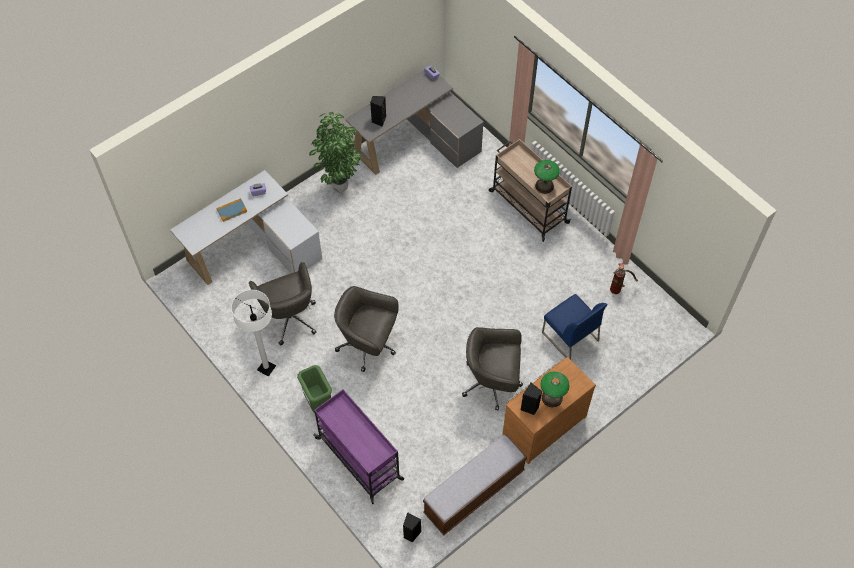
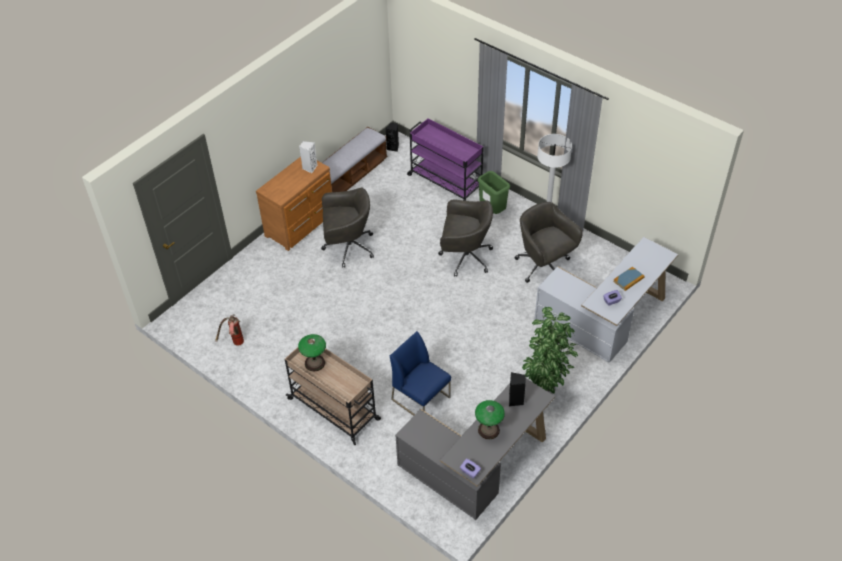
camera: 170 degrees right, 10 degrees down
(530, 407) = (309, 168): black speaker -> white speaker
(552, 398) = (292, 176): table lamp -> table lamp (488, 429)
(569, 336) = (282, 293): blue chair -> blue chair (421, 398)

